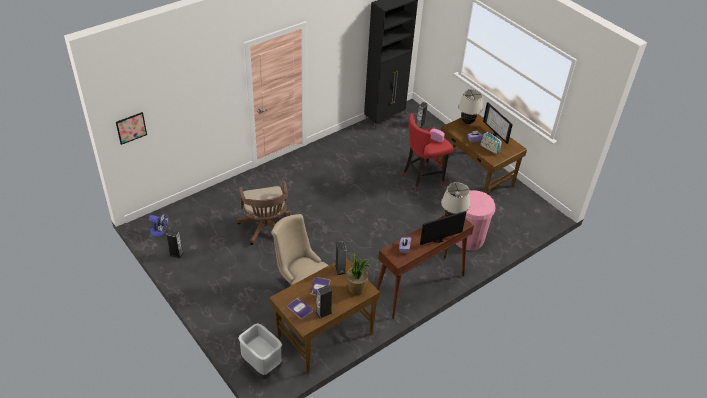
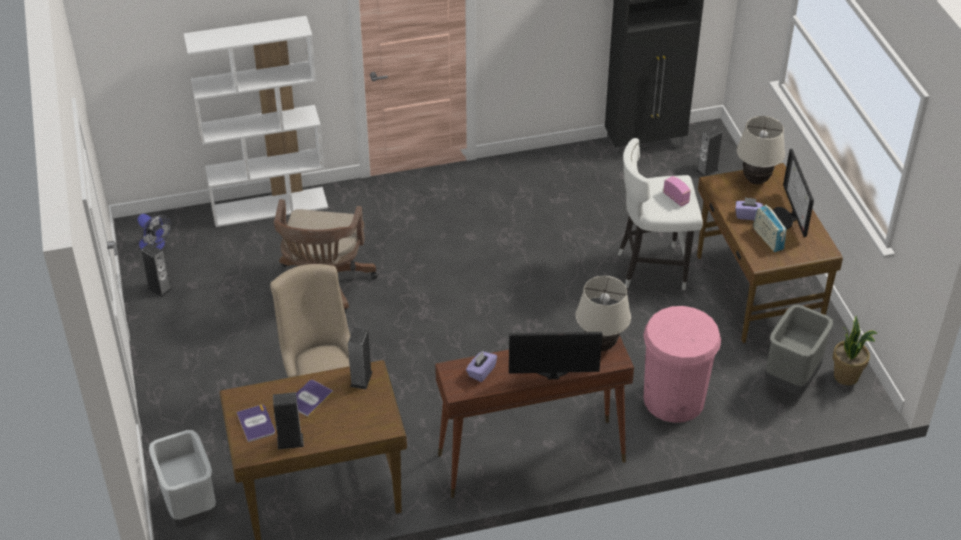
camera: 25 degrees right, 0 degrees up
(131, 128) = (123, 57): picture -> none
(212, 194) = (270, 206): none -> white bookcase
(356, 289) = (368, 419): potted plant -> potted plant (846, 376)
(422, 178) = (652, 268): red stool -> white stool
(514, 215) = (791, 380): none -> grey trash can

